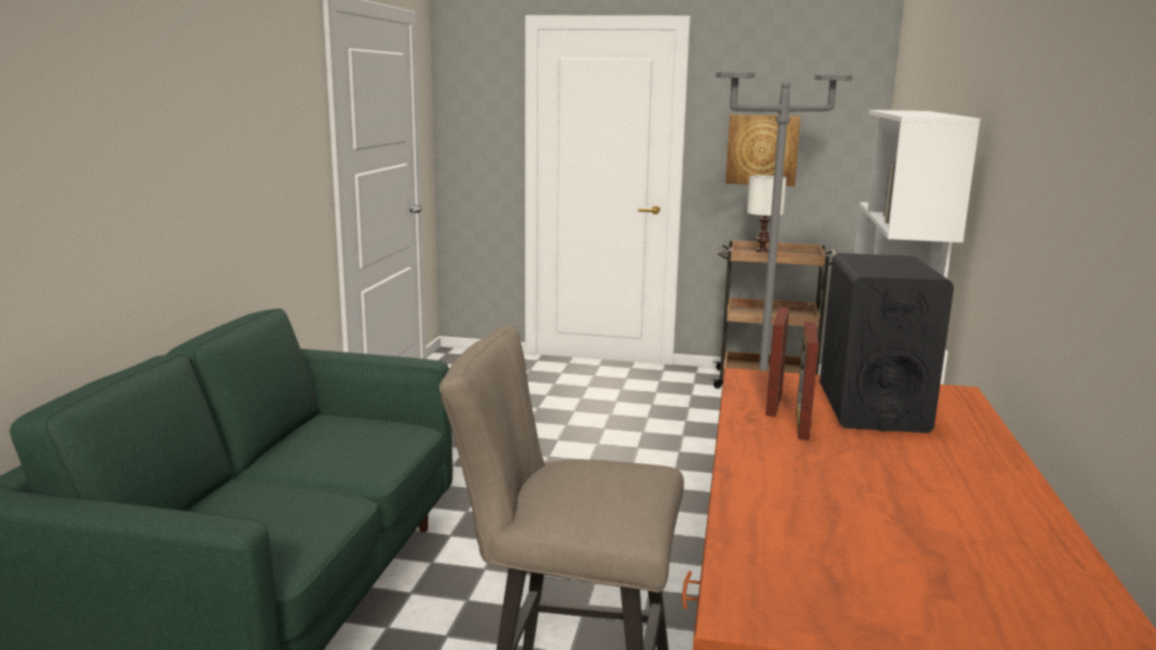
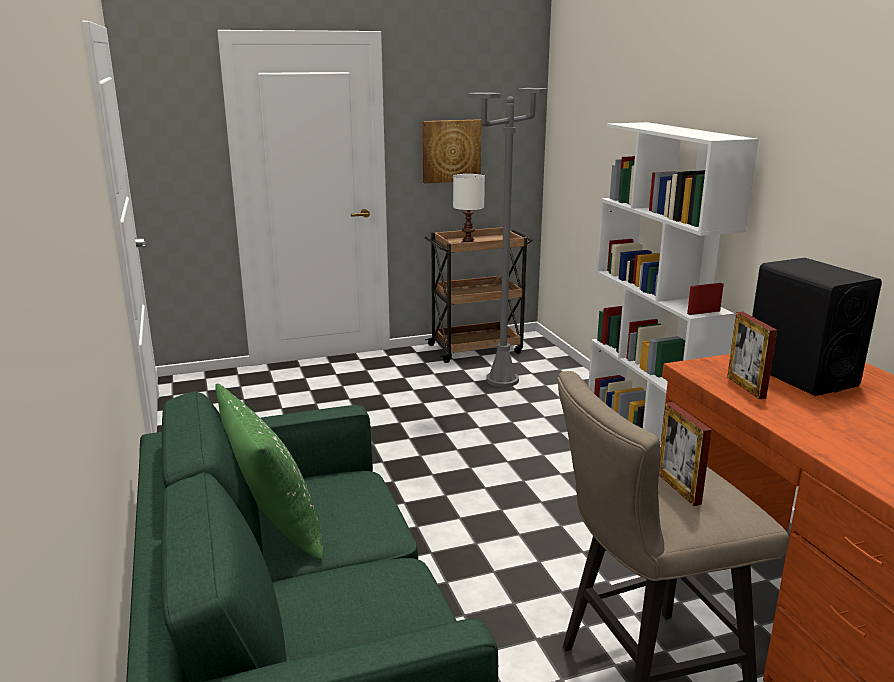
camera: 30 degrees left, 5 degrees up
(297, 443) = (273, 525): none -> green pillow
(802, 425) = (791, 401): picture frame -> picture frame (678, 488)

